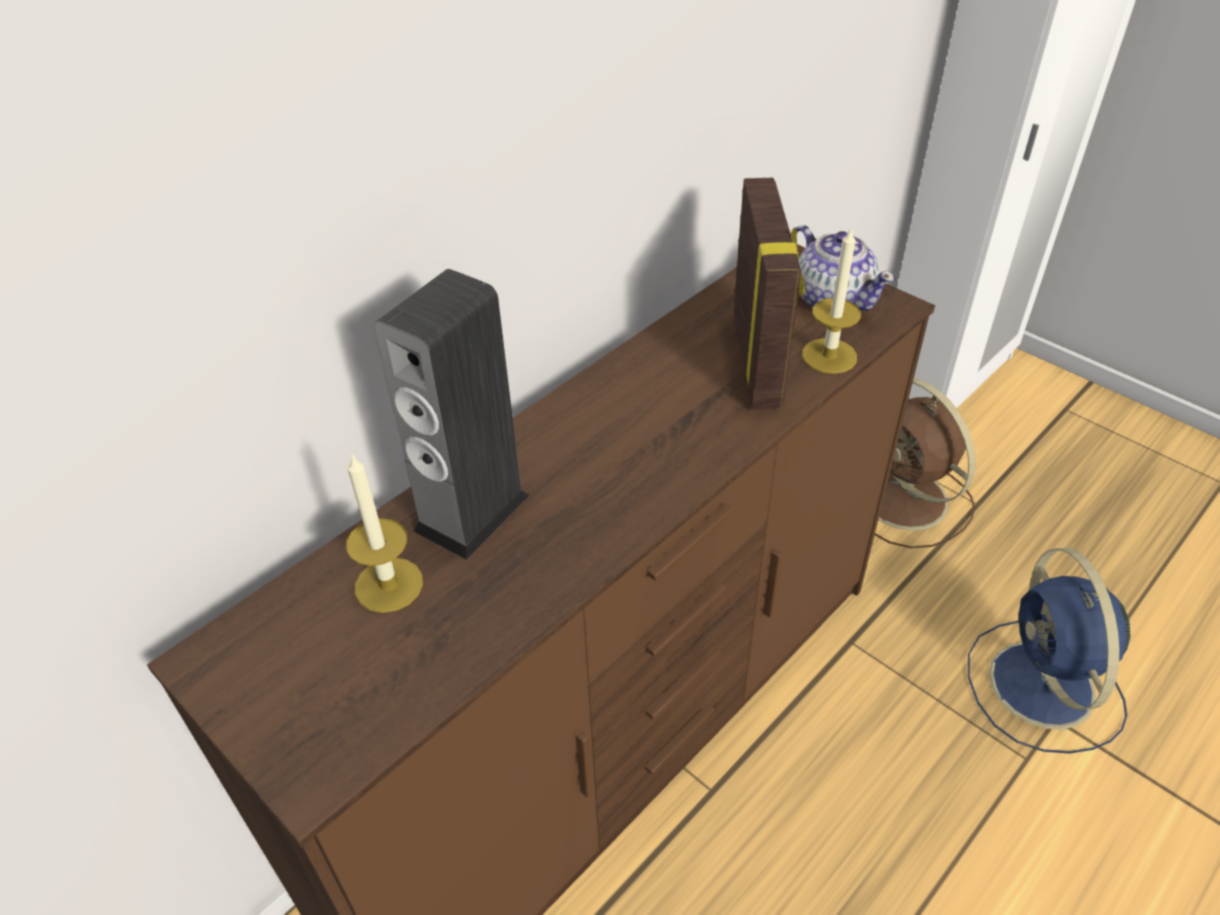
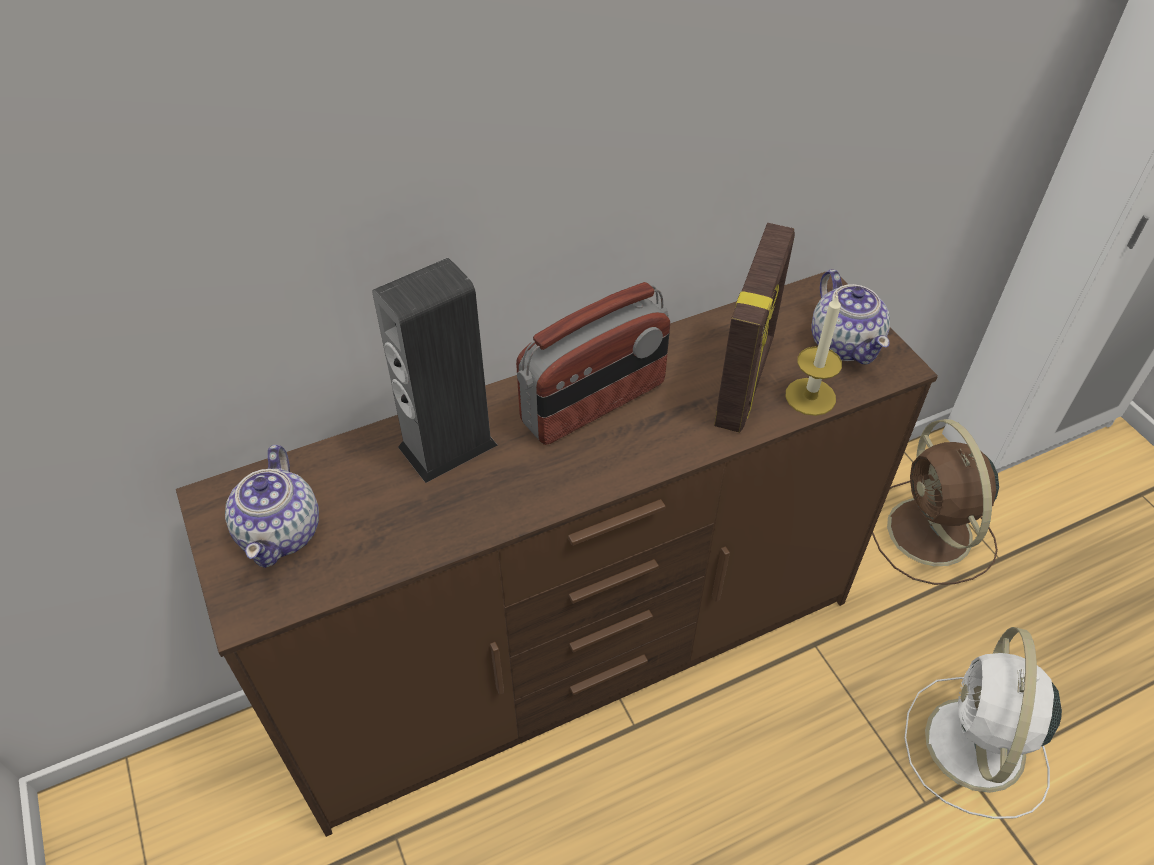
camera: 20 degrees right, 5 degrees up
(314, 670) = (281, 532): none -> teapot
(389, 585) = (361, 484): candle -> none
(613, 423) = (594, 403): none -> radio
(1043, 689) = (974, 748): blue fan -> white fan

